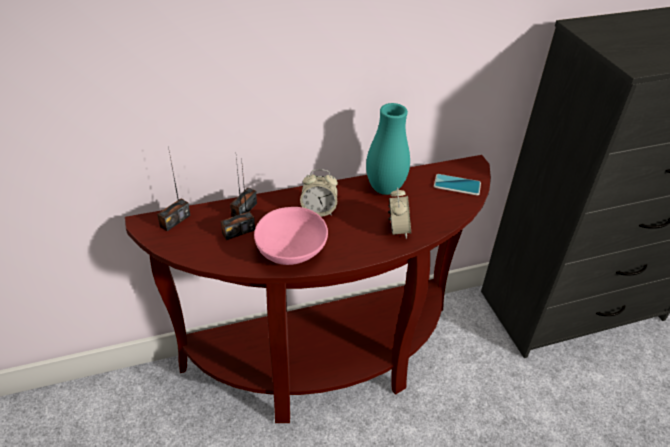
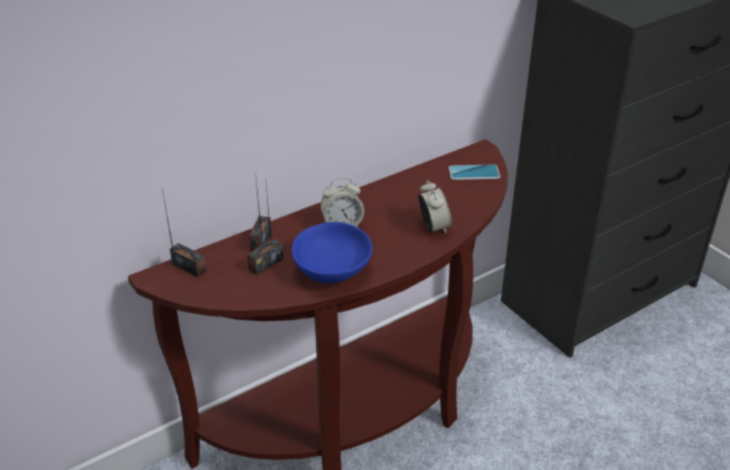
camera: 15 degrees left, 5 degrees down
(175, 221) = (189, 268): radio -> radio turned 75 degrees counterclockwise
(292, 251) = (333, 270): pink bowl -> blue bowl
(385, 189) = (402, 191): turquoise vase -> none

